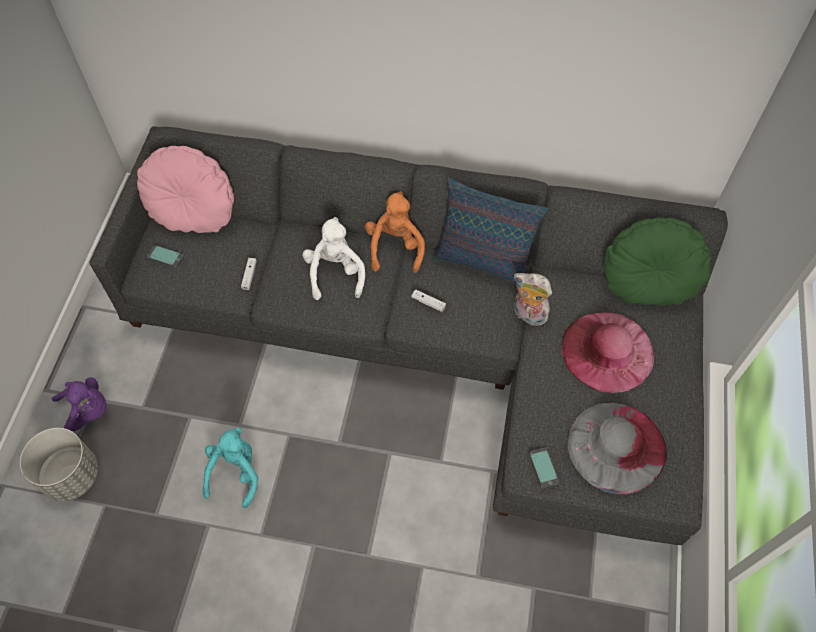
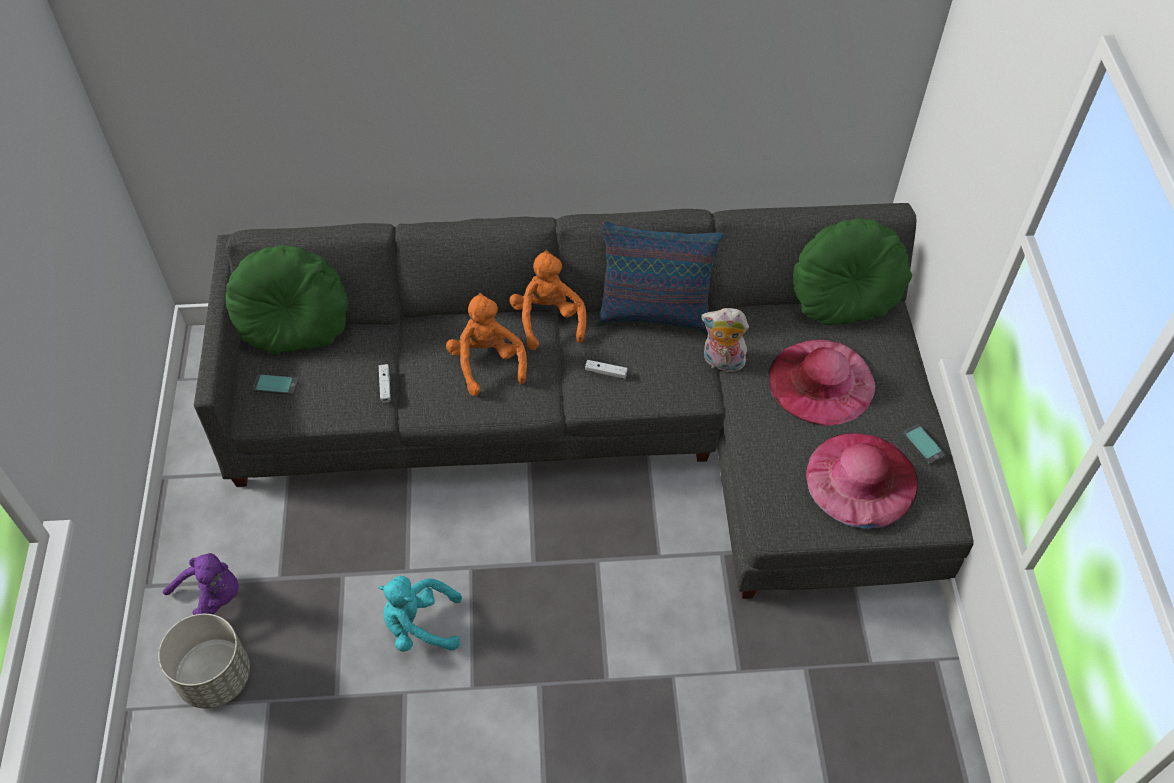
camera: 15 degrees left, 5 degrees down
(195, 218) = (297, 334): pink pillow -> green pillow
(235, 473) = (420, 625): turquoise plush toy -> turquoise plush toy turned 90 degrees counterclockwise
(335, 273) = (487, 362): white plush toy -> orange plush toy
(544, 468) = (789, 520): phone -> phone (923, 444)
(616, 447) = (861, 479): grey hat -> pink hat

